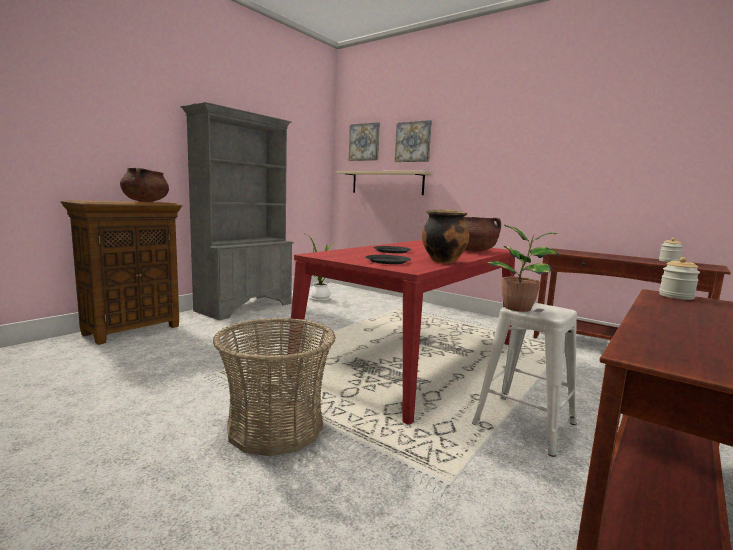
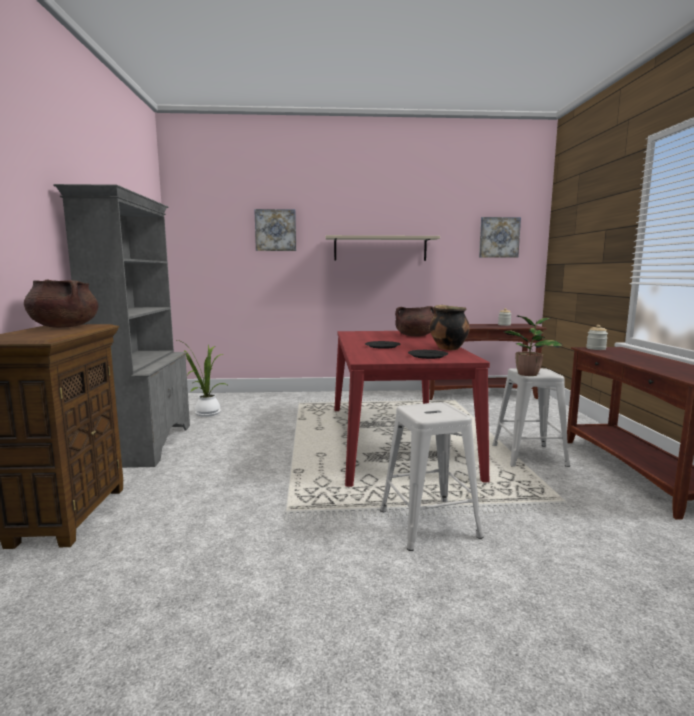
camera: 40 degrees left, 0 degrees up
(275, 427) = (428, 523): basket -> white stool
(364, 142) = (210, 227): picture -> picture (499, 237)
(387, 183) = (246, 273): beige shelf -> beige shelf (380, 248)

